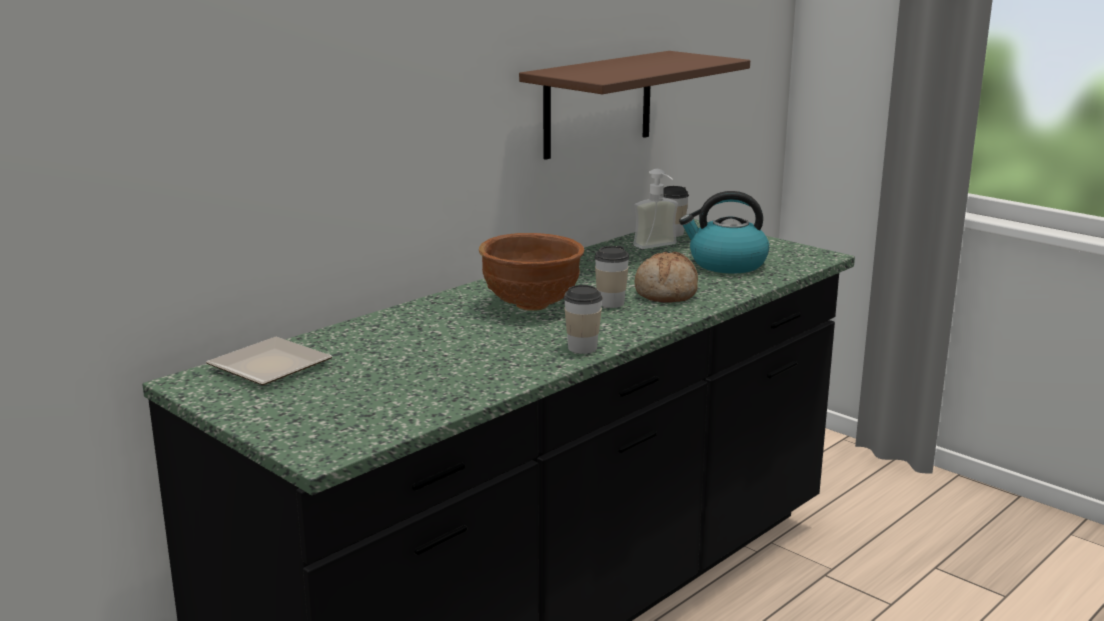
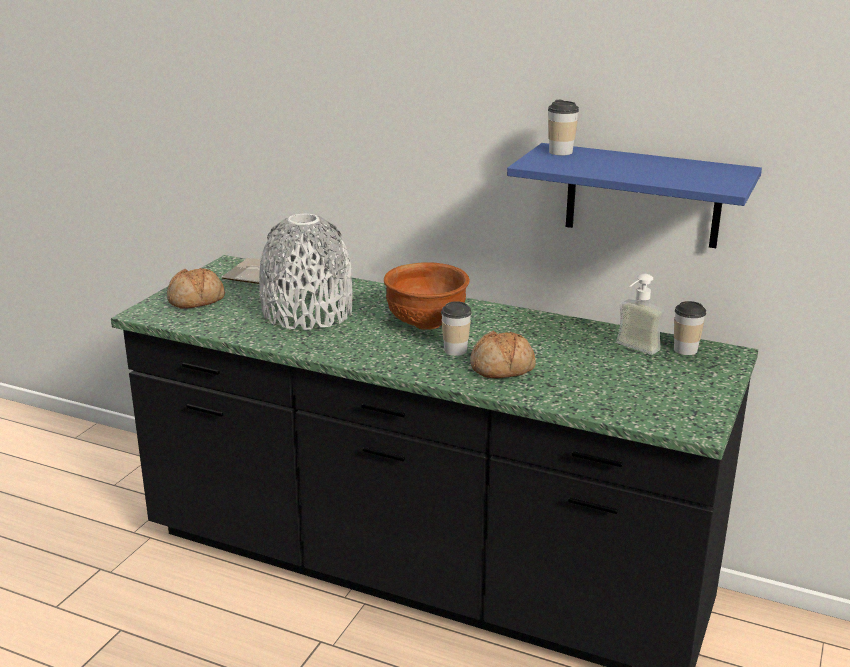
camera: 70 degrees right, 5 degrees up
(315, 413) = (196, 300): none -> bread
(437, 353) = (307, 312): none -> grey vase
(582, 348) = (346, 354): cup -> cup (560, 152)
(598, 104) = (643, 196): brown shelf -> blue shelf
(726, 264) = (612, 384): kettle -> none

